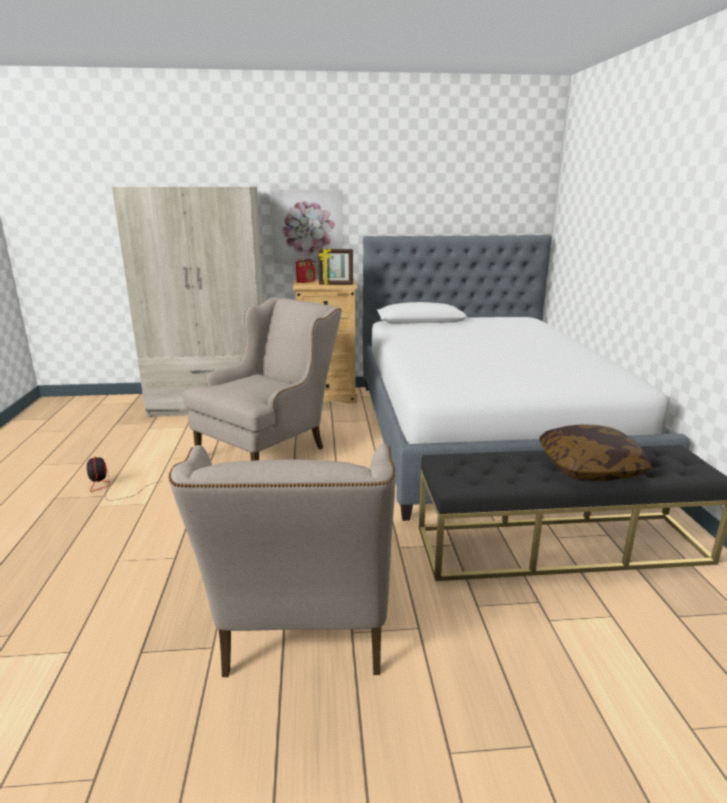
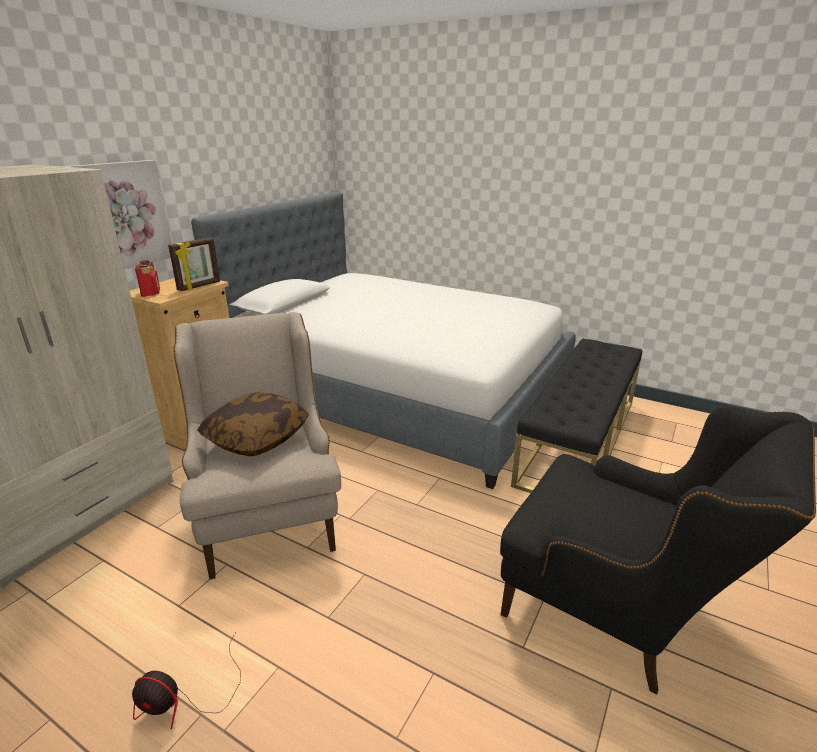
camera: 55 degrees left, 5 degrees up
(305, 632) = (617, 612): beige armchair -> black armchair
(590, 468) = (595, 374): pillow -> pillow (257, 437)

